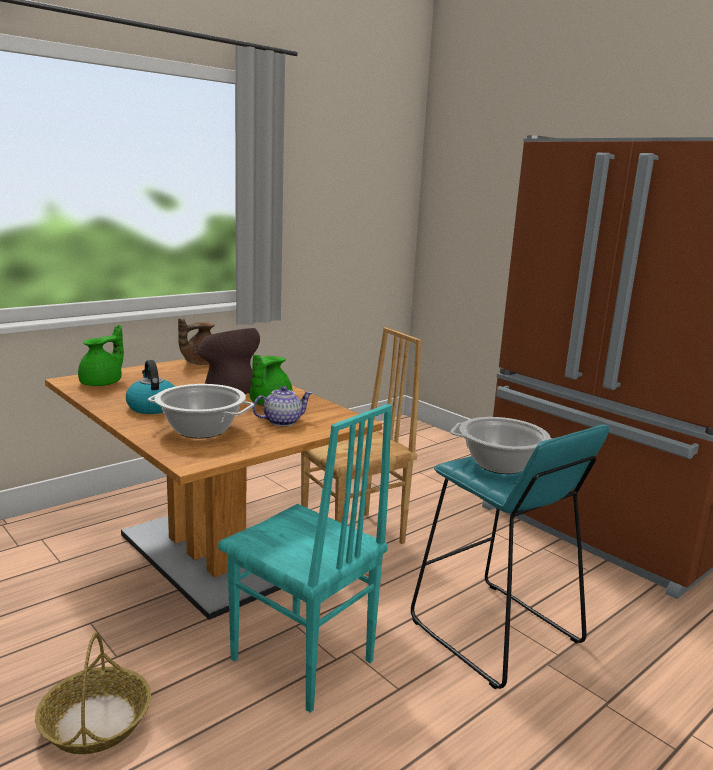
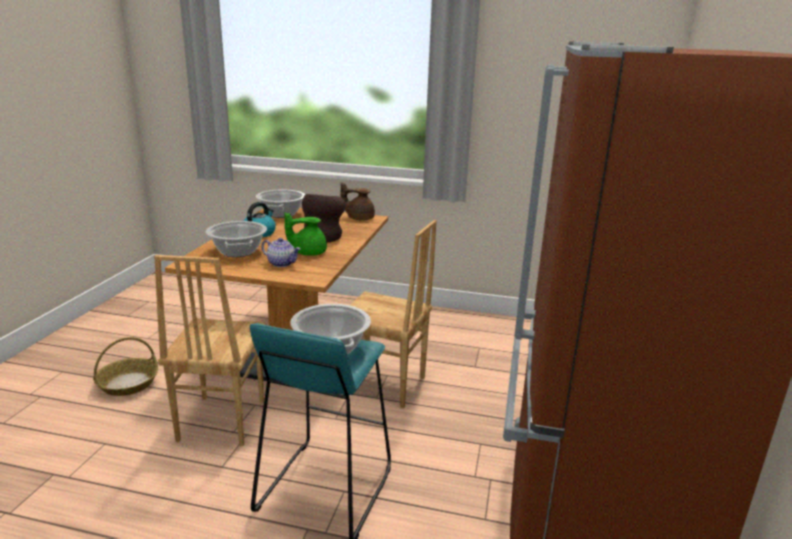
camera: 55 degrees right, 5 degrees up
(103, 383) = (281, 214): green teapot -> cooking pot
(301, 662) = (220, 421): turquoise chair -> brown chair

